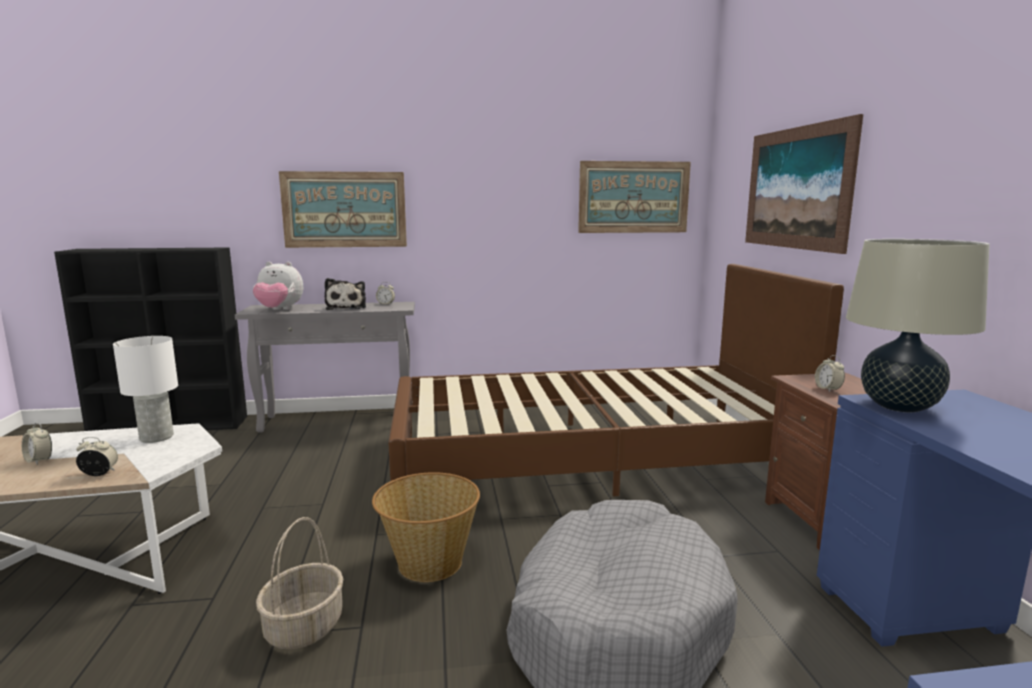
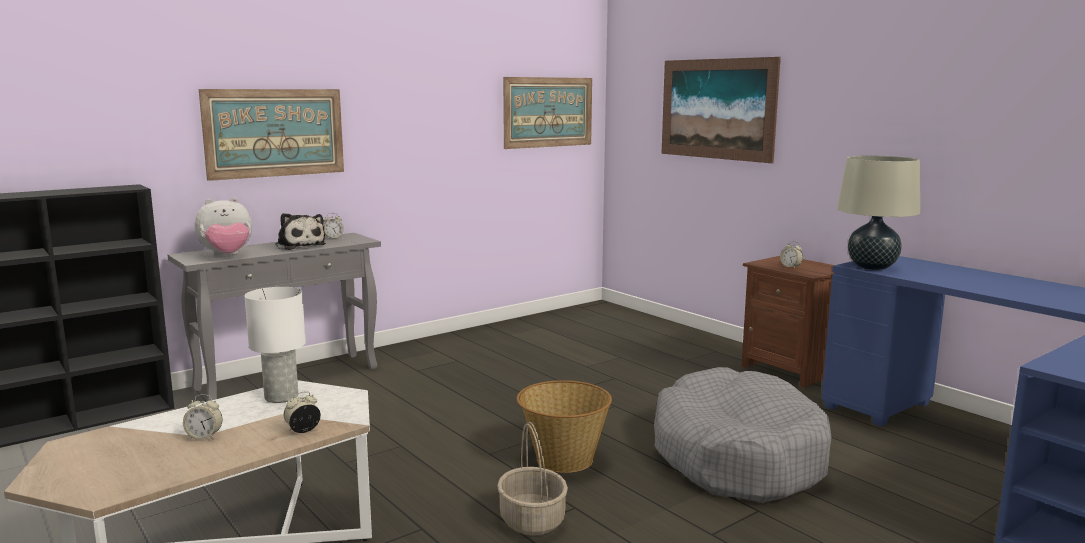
camera: 30 degrees left, 0 degrees up
(590, 458) = (584, 363): brown bed -> none

